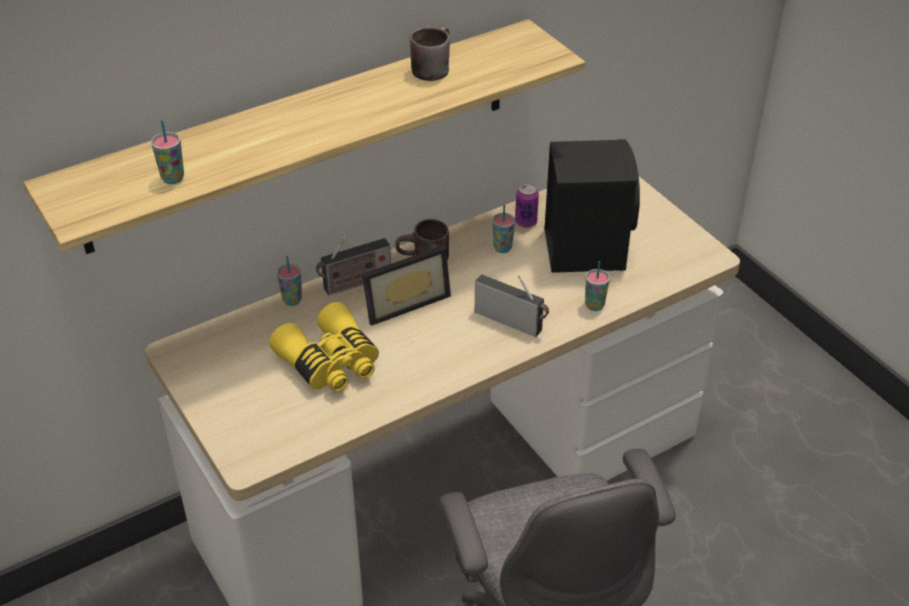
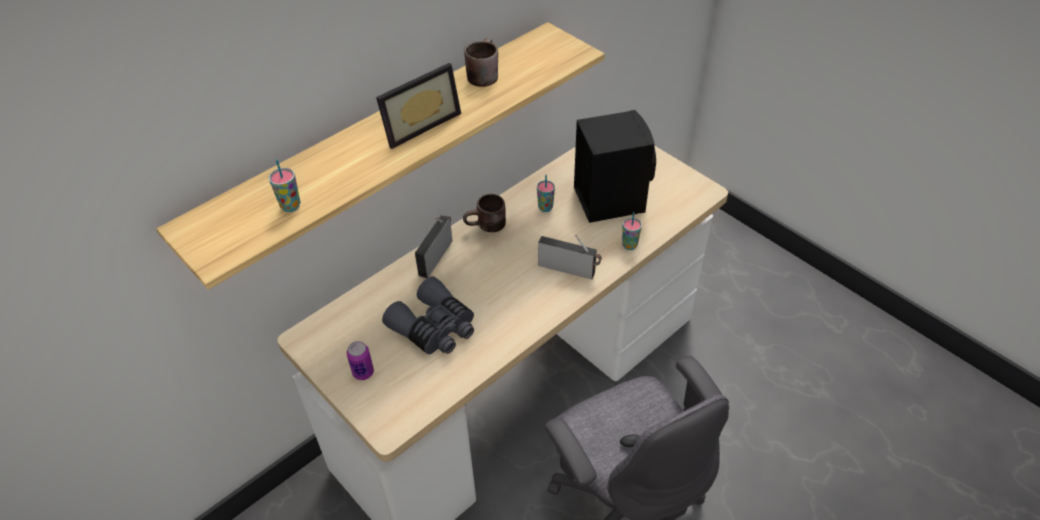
camera: 10 degrees left, 5 degrees up
(292, 300) = (389, 278): cup -> none
(331, 363) = (435, 328): yellow binoculars -> grey binoculars
(354, 284) = (436, 255): radio -> radio turned 150 degrees clockwise
(404, 301) = (479, 265): picture frame -> picture frame (418, 124)
(526, 222) = (557, 183): can -> can (363, 372)

